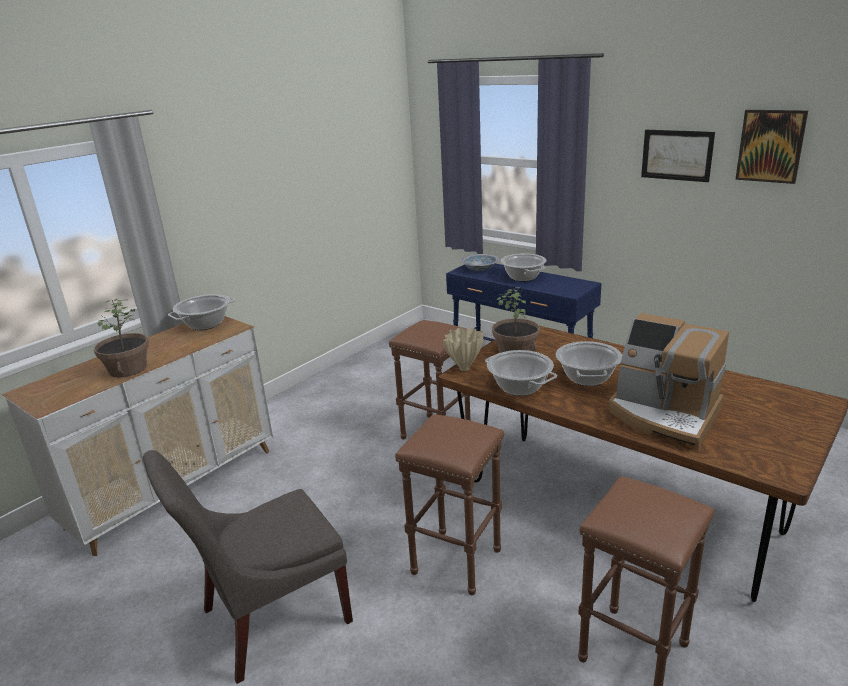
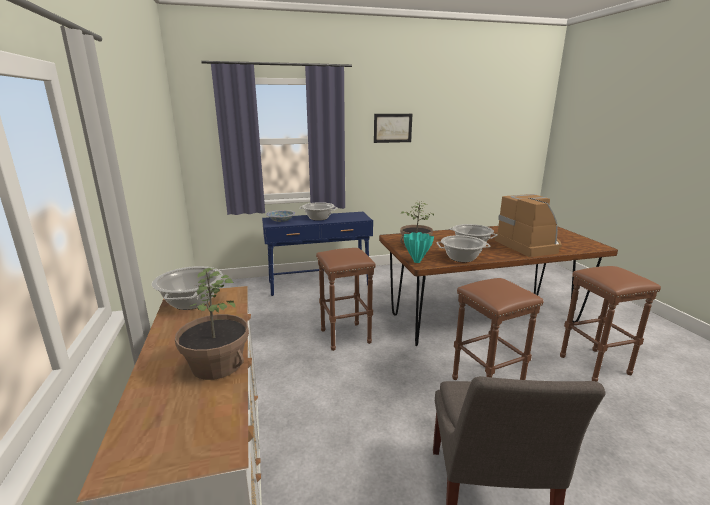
camera: 55 degrees left, 5 degrees down
(465, 368) = (417, 261): beige vase -> turquoise vase
(664, 415) = (529, 245): coffee machine -> coffee machine turned 90 degrees counterclockwise
(770, 146) = (438, 120): picture -> none

